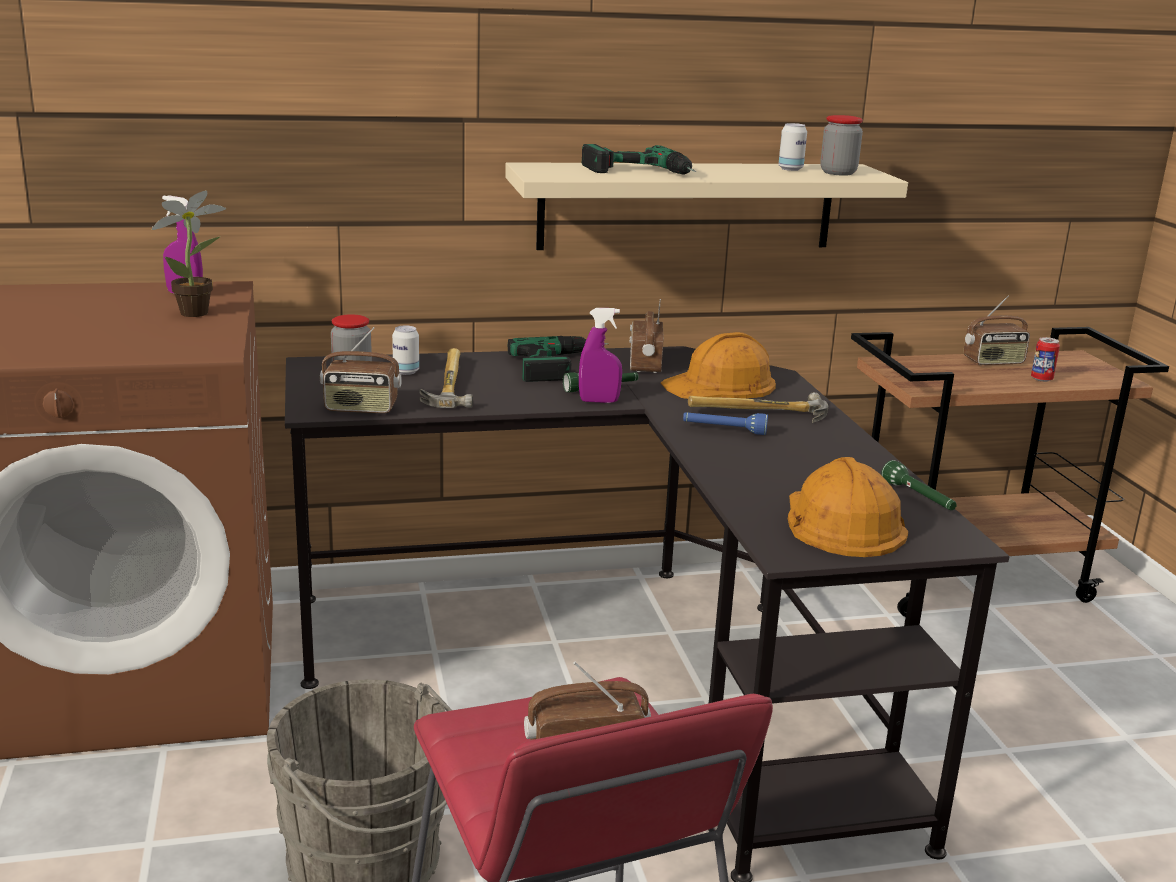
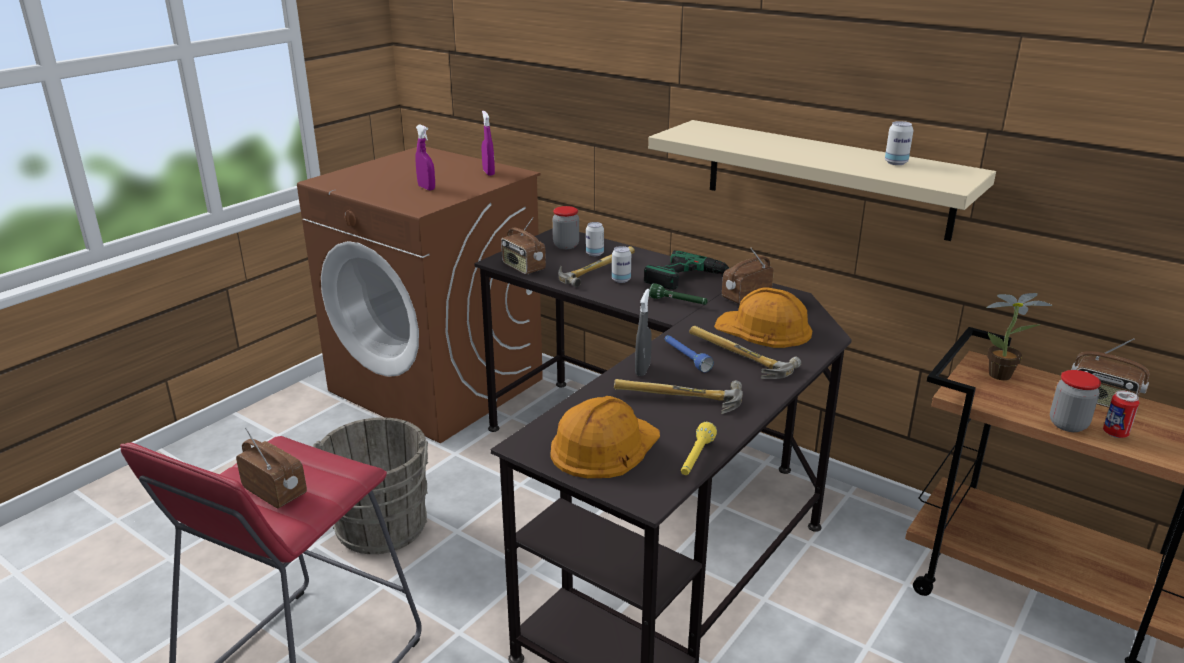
camera: 50 degrees right, 5 degrees up
(199, 313) = (468, 185): potted plant -> potted plant (1004, 376)
(498, 387) = (621, 280): none -> can
(599, 401) = (656, 310): purple spray bottle -> purple spray bottle (426, 188)
(642, 173) = (752, 145): power drill -> none
(715, 453) = (642, 369): none -> grey spray bottle
(803, 464) = (678, 401): none -> hammer
(838, 173) = (928, 174): jar -> jar (1068, 424)
(919, 498) = (696, 458): green flashlight -> yellow flashlight

